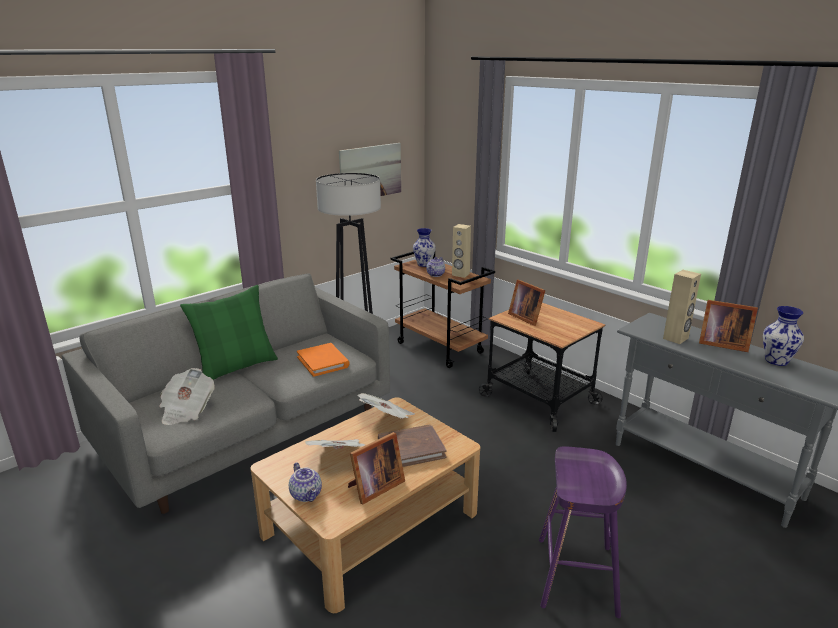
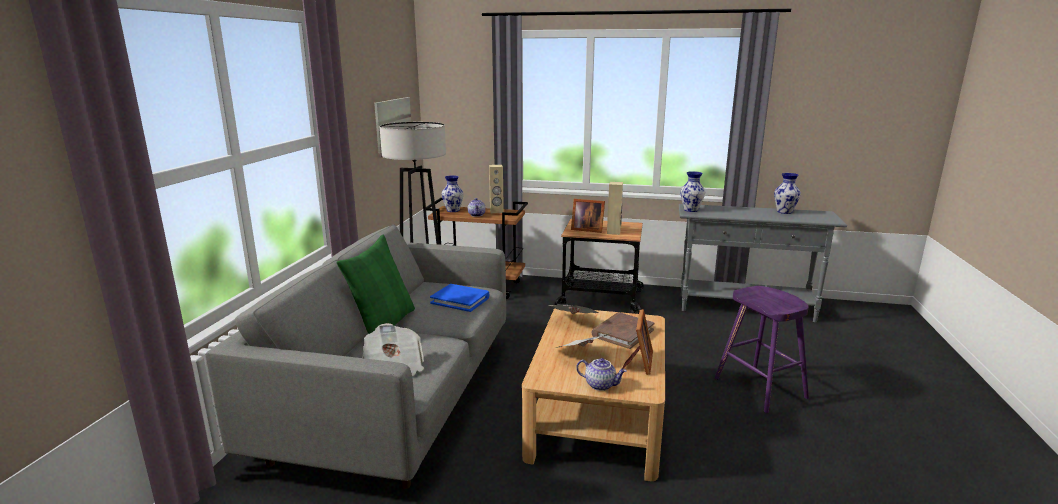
camera: 35 degrees left, 5 degrees down
(323, 362) = (460, 300): orange book -> blue book
(645, 325) = (691, 210): none -> vase
(676, 338) = (719, 212): beige speaker -> beige speaker (614, 232)
(721, 343) = (745, 210): picture frame -> none

